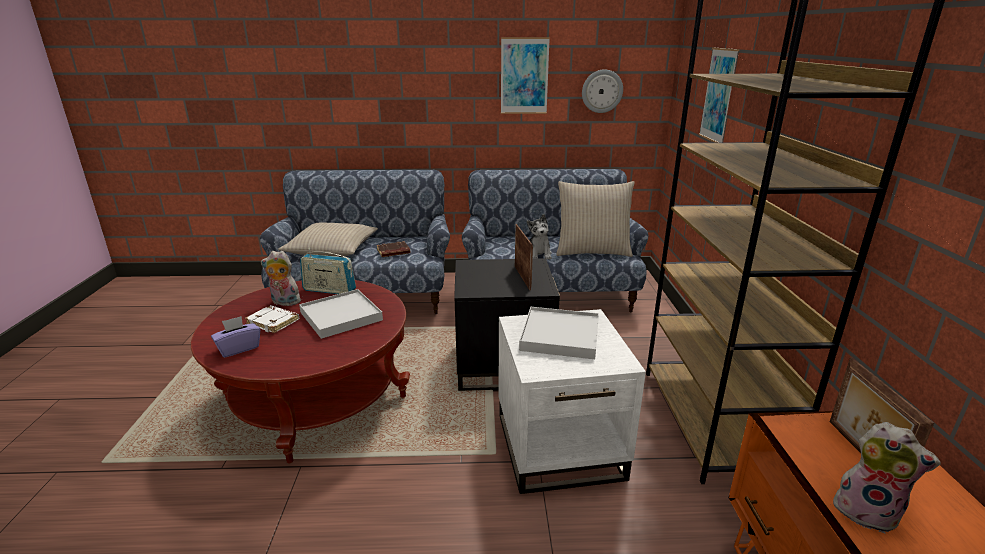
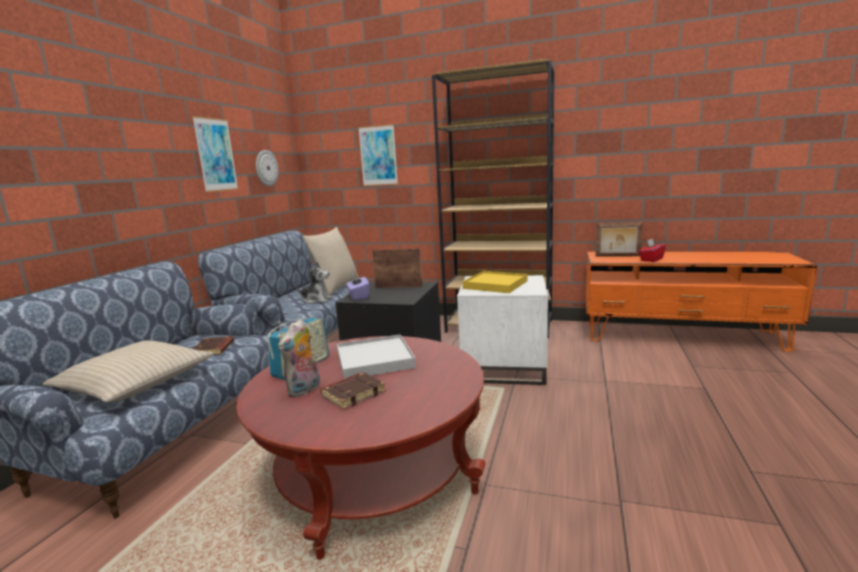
camera: 70 degrees left, 10 degrees down
(239, 348) = (404, 410): purple tissue box -> purple tissue box (358, 297)
(274, 322) = (353, 393): white book -> brown book
(560, 336) = (495, 285): white tray -> yellow tray
(867, 511) = (651, 260): plush toy -> red tissue box

